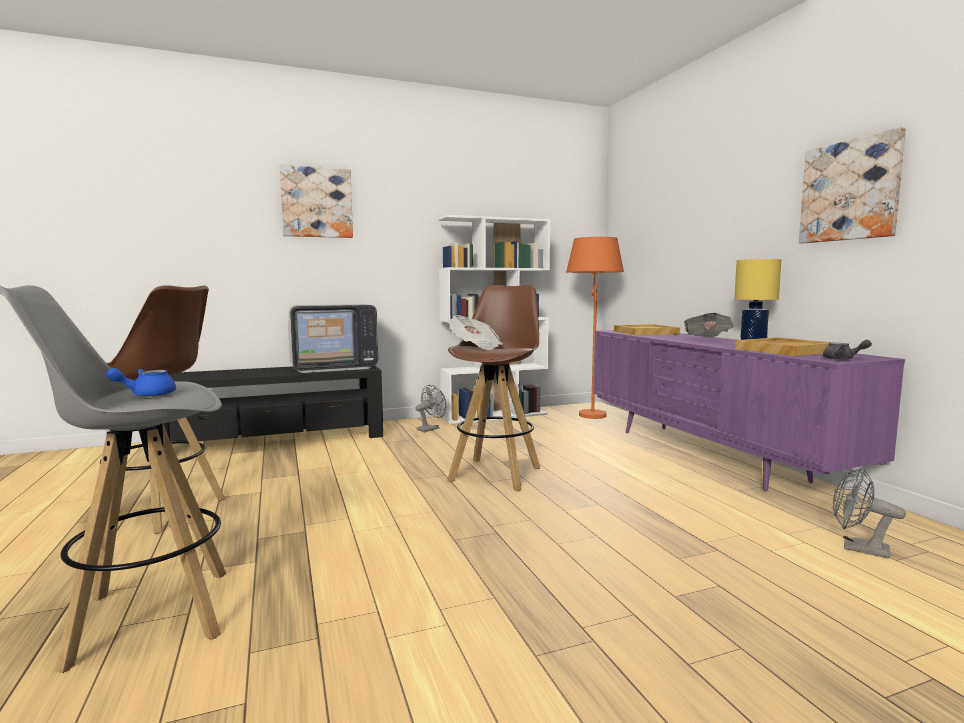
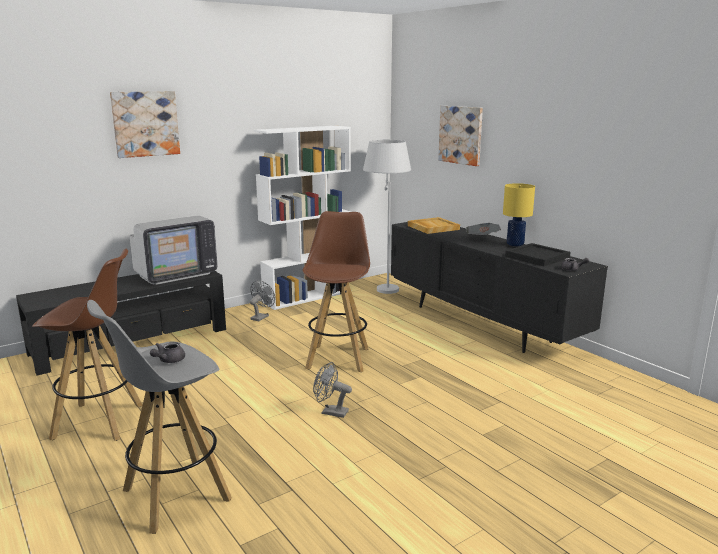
camera: 15 degrees left, 10 degrees up
(147, 395) = (168, 360): blue teapot -> grey teapot
(475, 347) = (321, 266): newspaper -> none
(591, 412) = (385, 286): orange floor lamp -> white floor lamp
(707, 454) = (482, 324): purple cabinet -> black cabinet
(785, 350) = (537, 257): beige tray -> black tray
(850, 191) = (580, 146): picture -> picture (461, 135)
(857, 548) = (577, 390): grey fan -> grey fan (330, 412)

